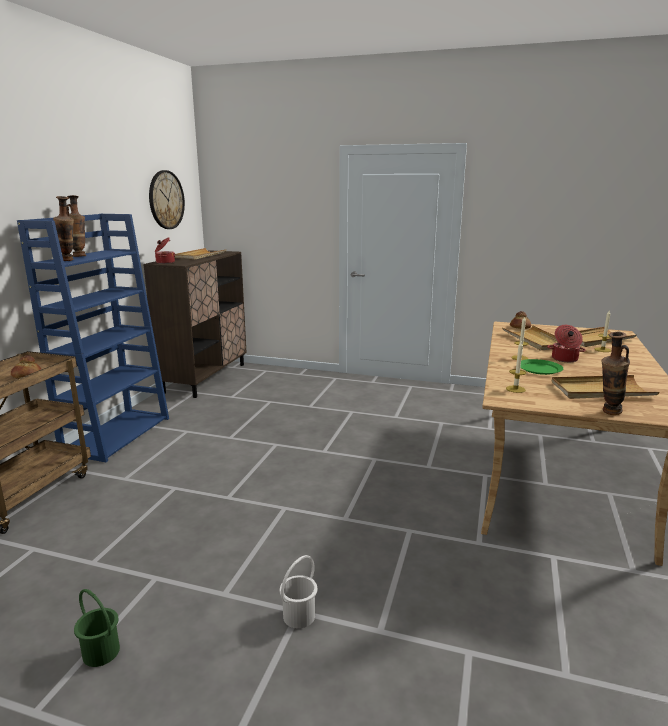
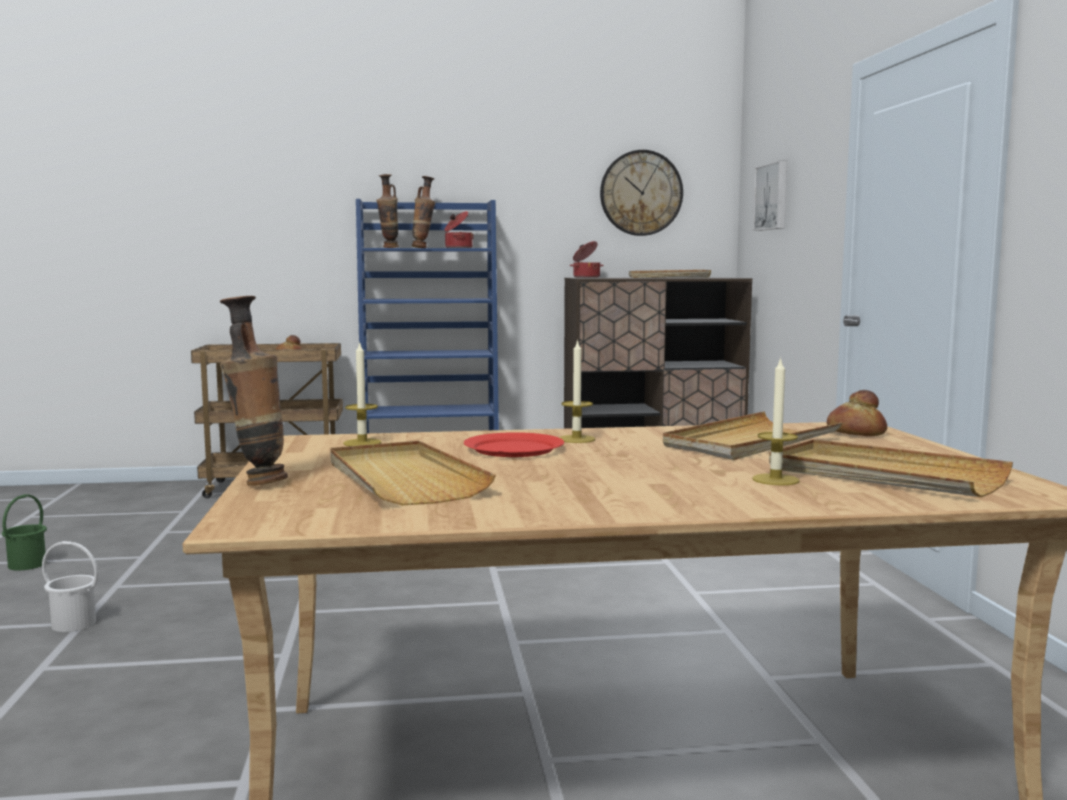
camera: 65 degrees right, 10 degrees down
(252, 204) = (772, 197): none -> picture
(539, 369) = (513, 449): green plate -> red plate
(564, 359) = (620, 459): cooking pot -> cooking pot (458, 248)

